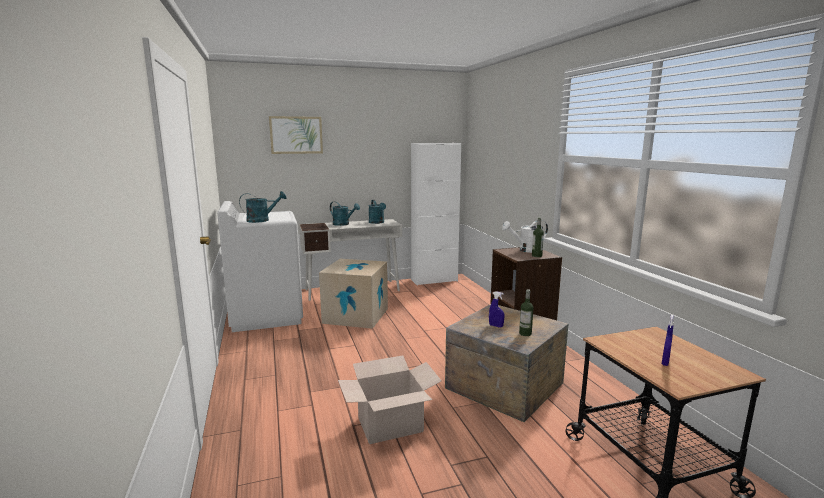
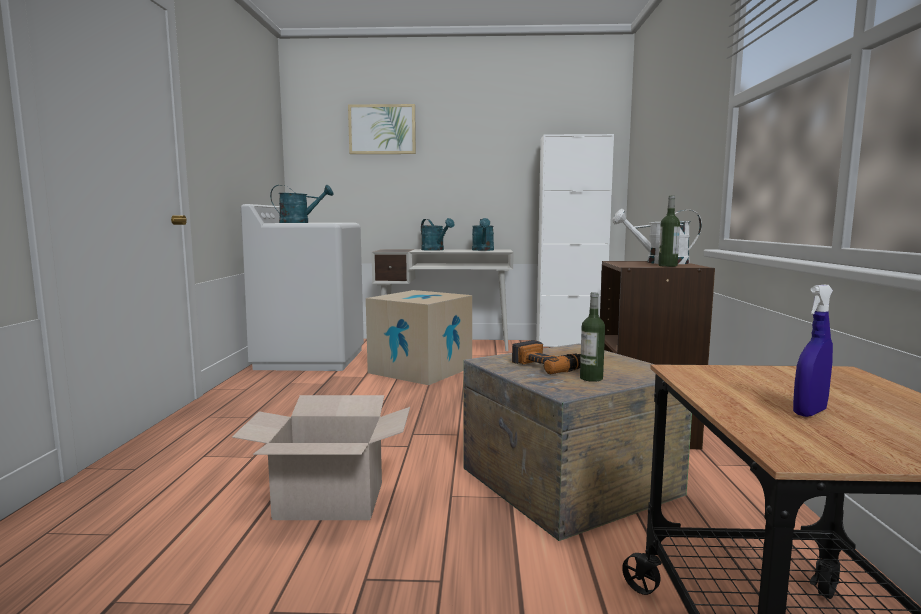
camera: 20 degrees right, 5 degrees down
(496, 326) = (550, 365): blue spray bottle -> power drill

